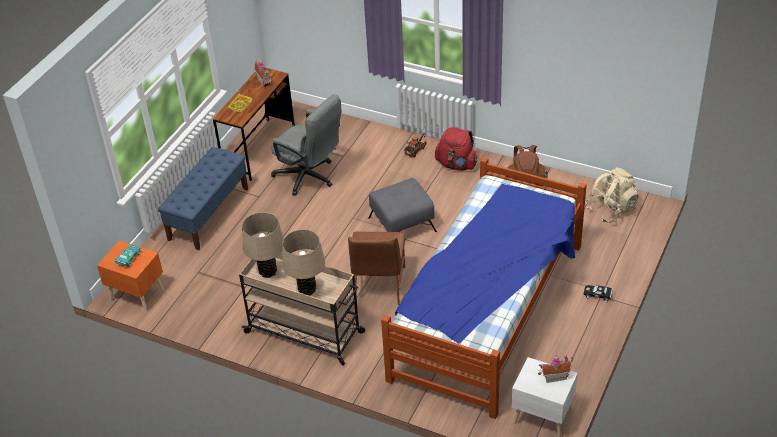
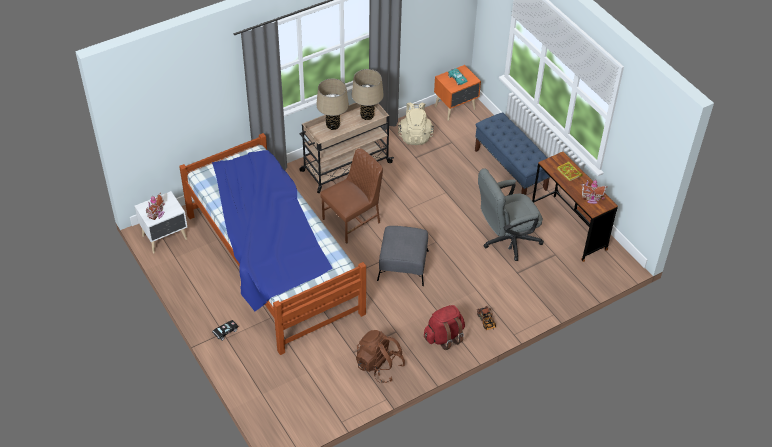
camera: 120 degrees right, 5 degrees up
(378, 285) = (352, 221): brown chair -> brown chair turned 105 degrees clockwise
(611, 209) = (298, 403): beige backpack -> beige backpack (415, 135)

